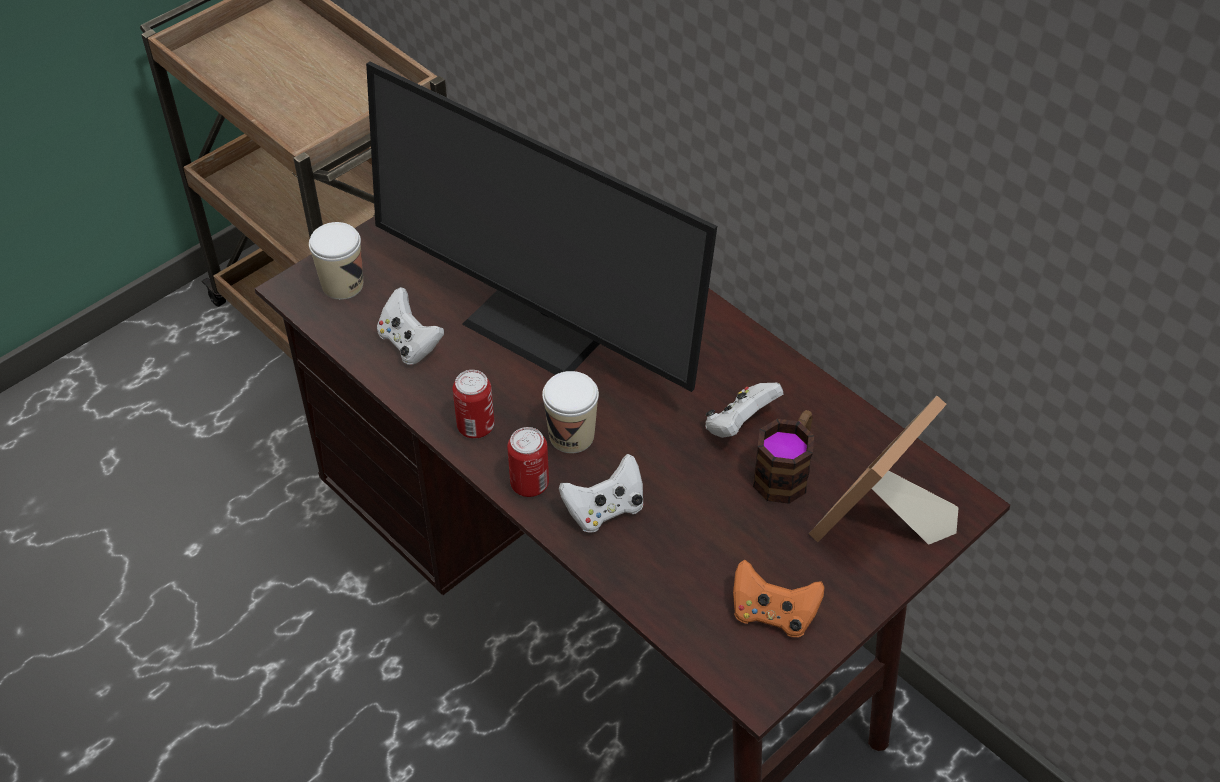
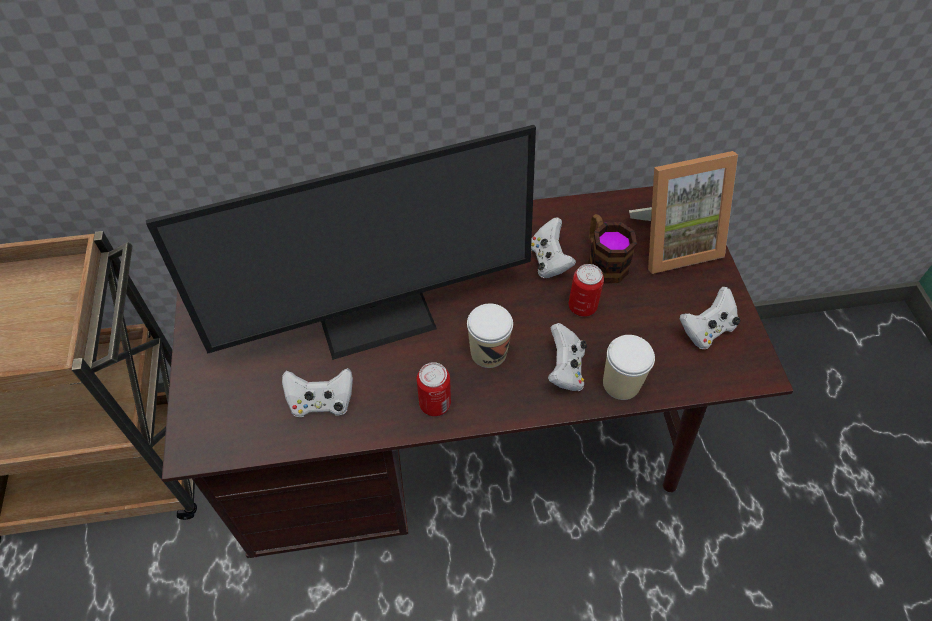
camera: 55 degrees left, 5 degrees up
(342, 285) = (221, 414): cup -> cup (621, 384)
(529, 484) = (511, 400): can -> can (582, 306)
(773, 614) = (706, 330): orange game controller -> white game controller
(879, 524) = (673, 242): picture frame -> picture frame turned 90 degrees counterclockwise

